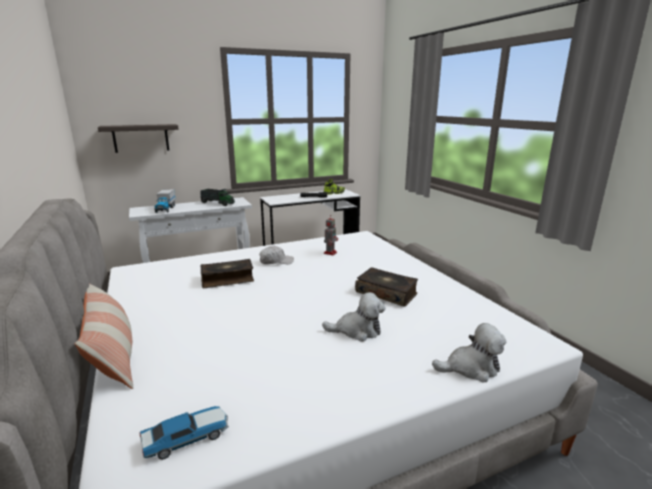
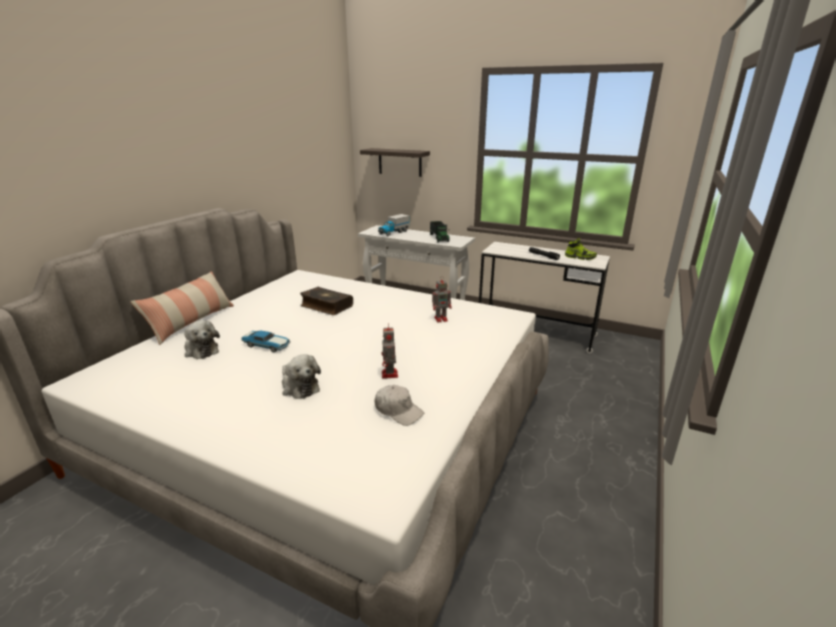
camera: 50 degrees right, 5 degrees up
(187, 437) = (123, 381): toy car -> toy car (267, 345)
(276, 261) = (385, 307): white cap -> white cap (398, 411)
(386, 293) = (389, 375): book -> toy robot
(471, 368) = (285, 464): plush toy -> plush toy (200, 350)

